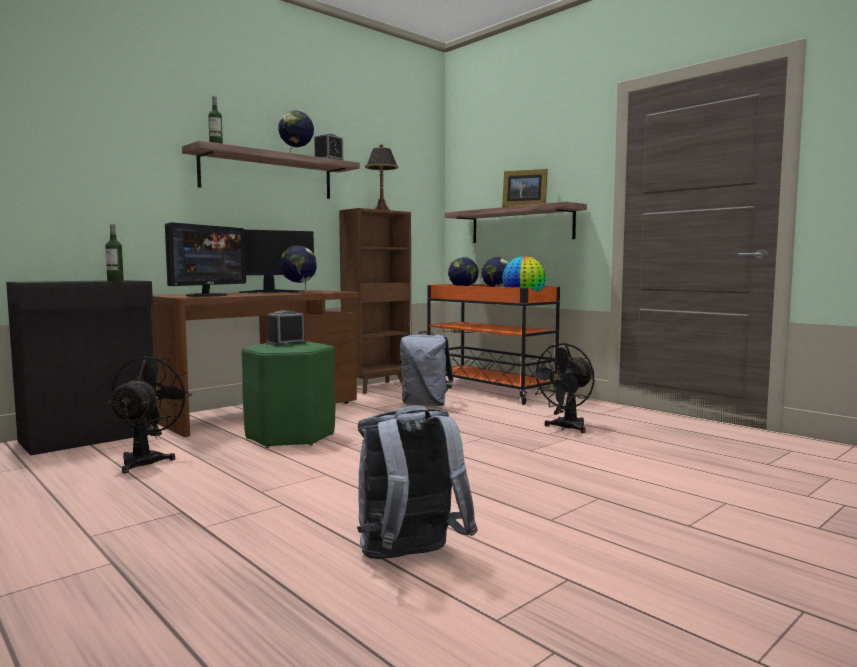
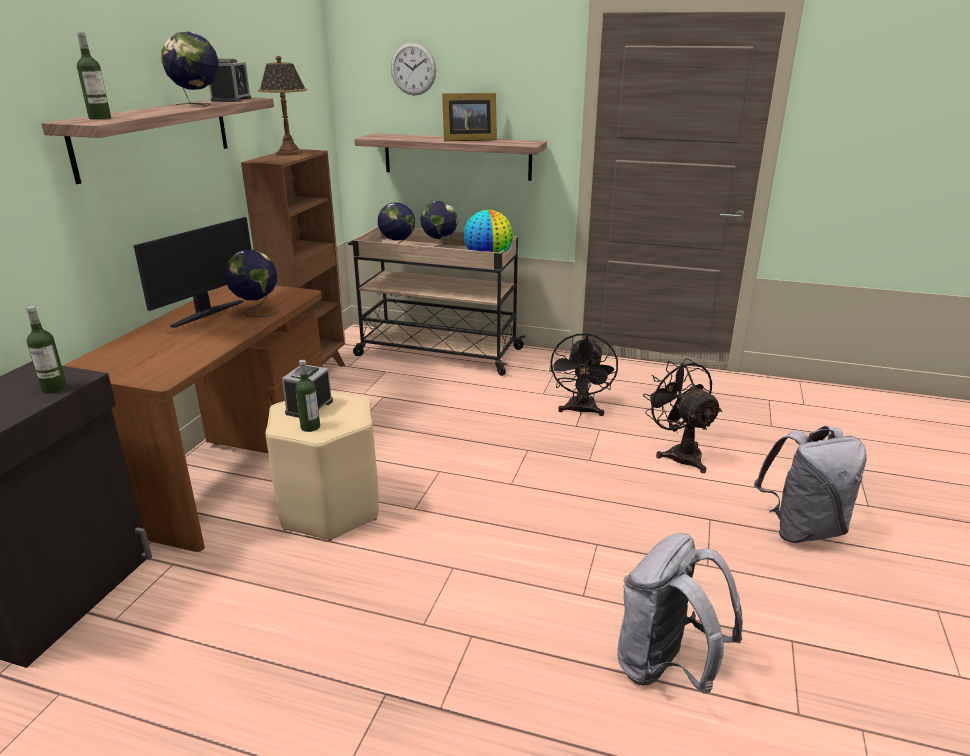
camera: 30 degrees left, 20 degrees up
(147, 460) = (214, 616): black fan -> black fan (679, 453)
(207, 295) = (167, 360): monitor -> none
(269, 347) = (310, 427): none -> bottle
(290, 436) = (330, 509): green stool -> beige stool
(426, 404) = (407, 400): grey backpack -> grey backpack (802, 529)
(488, 389) = (437, 352): orange cart -> beige cart
(495, 161) = (413, 69): none -> wall clock

